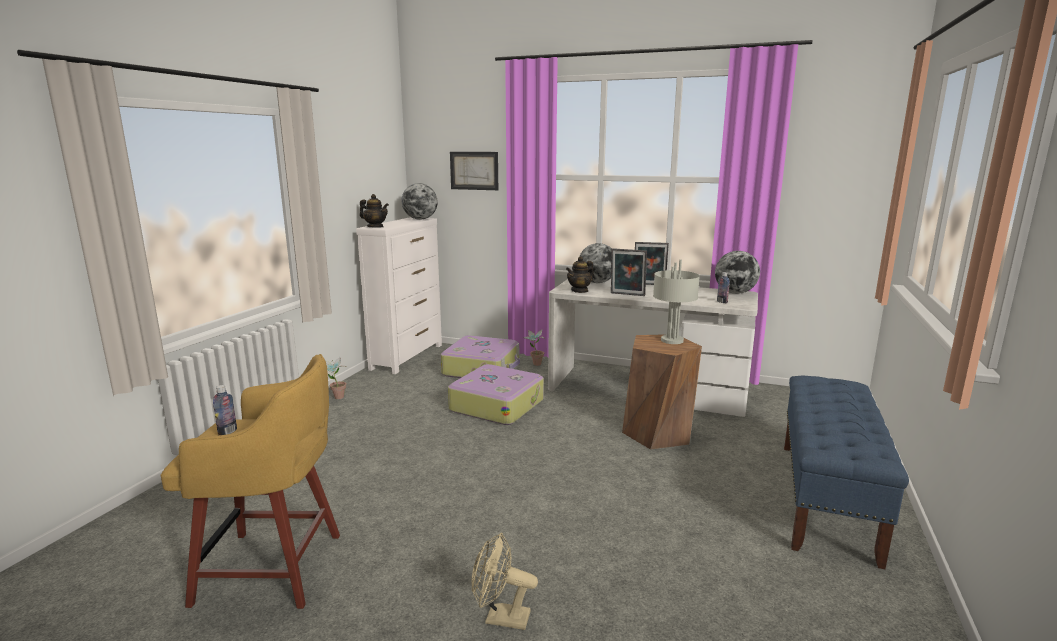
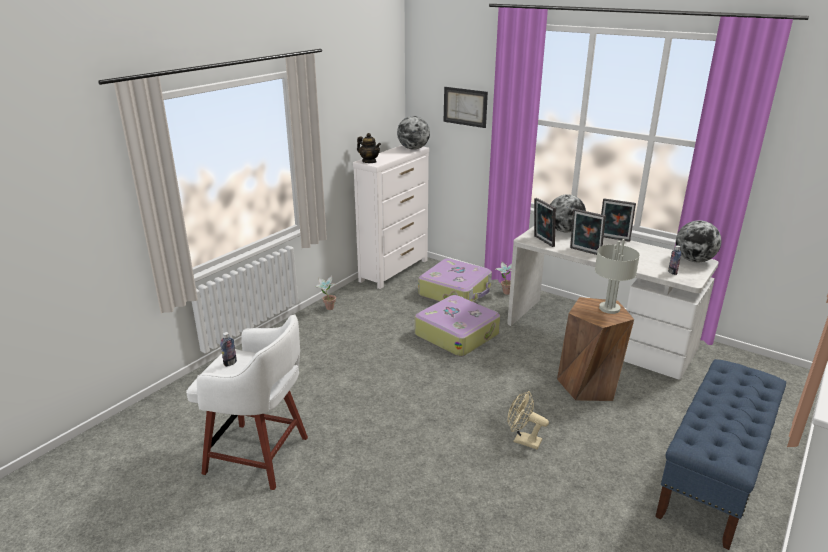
camera: 15 degrees right, 10 degrees up
(274, 569) = (260, 456): yellow stool -> white stool
(500, 618) = (404, 525): beige fan -> beige fan (523, 440)
(579, 290) = (542, 241): teapot -> picture frame

